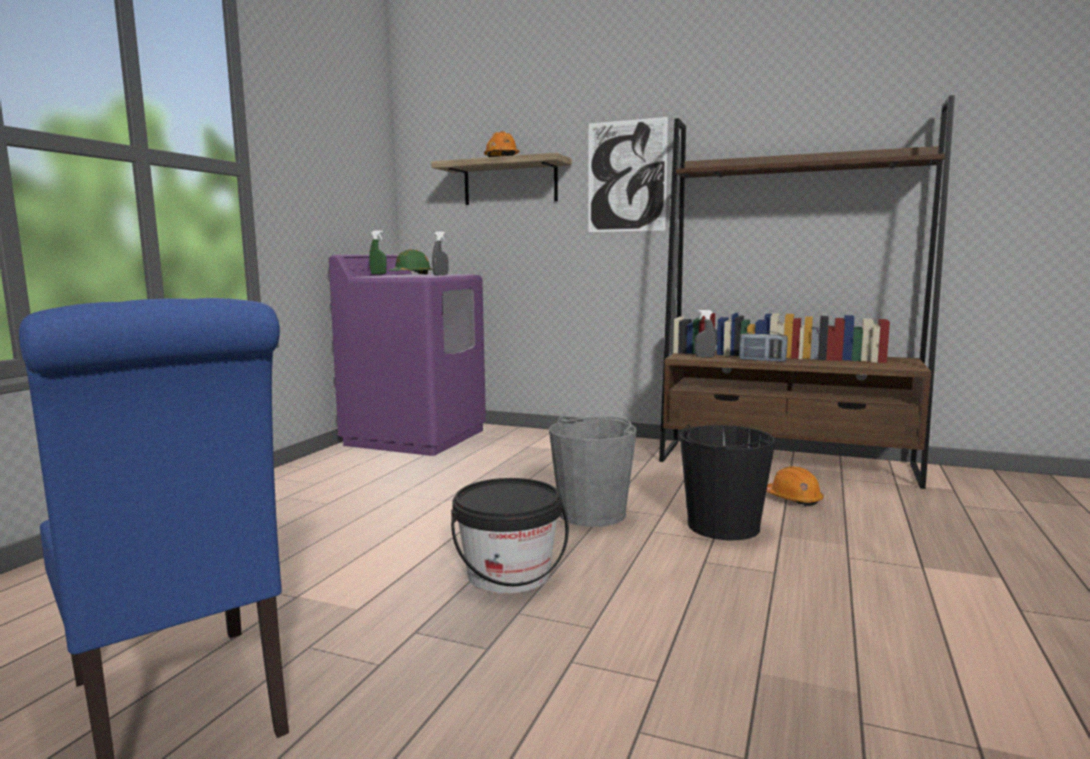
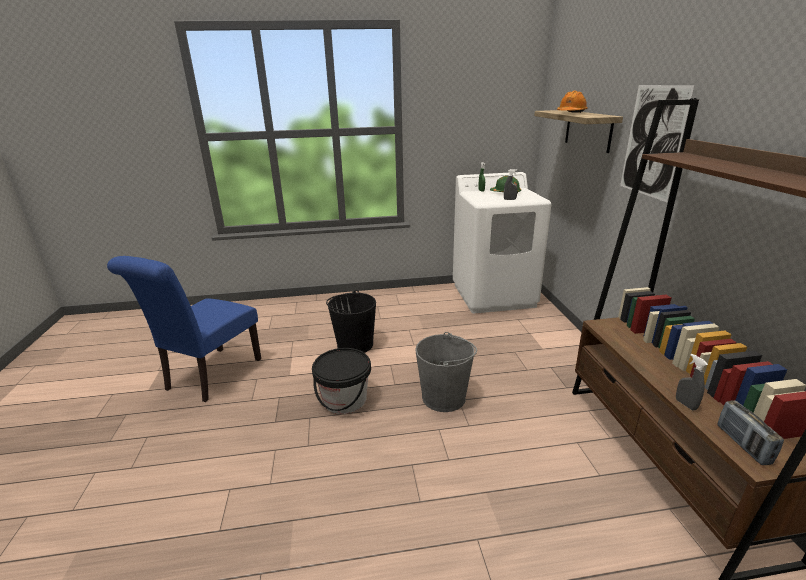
camera: 60 degrees right, 15 degrees up
(416, 437) = (494, 295): purple washing machine -> white washing machine
(704, 357) = (618, 334): grey spray bottle -> grey spray bottle (685, 404)
(723, 526) = (476, 458): black bucket -> black bucket (354, 344)
(762, 360) = (644, 363): radio -> radio (742, 444)
(793, 499) = (572, 484): orange hard hat -> none

